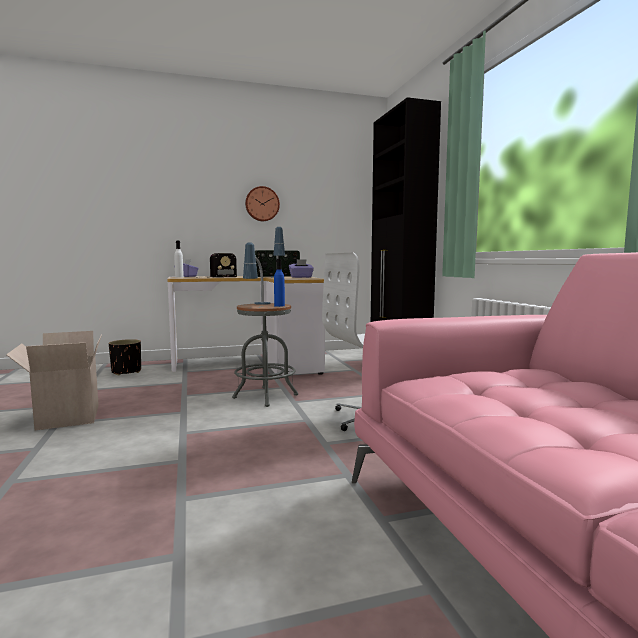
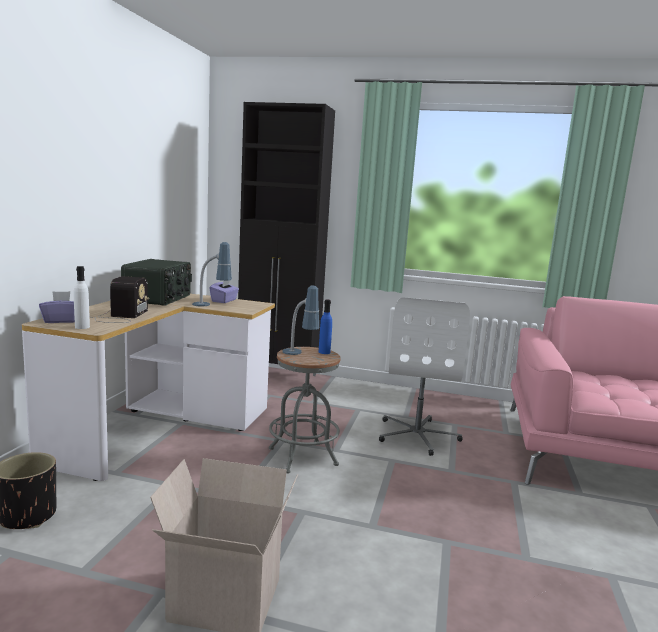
camera: 60 degrees left, 5 degrees up
(262, 204) = (115, 190): wall clock -> none

